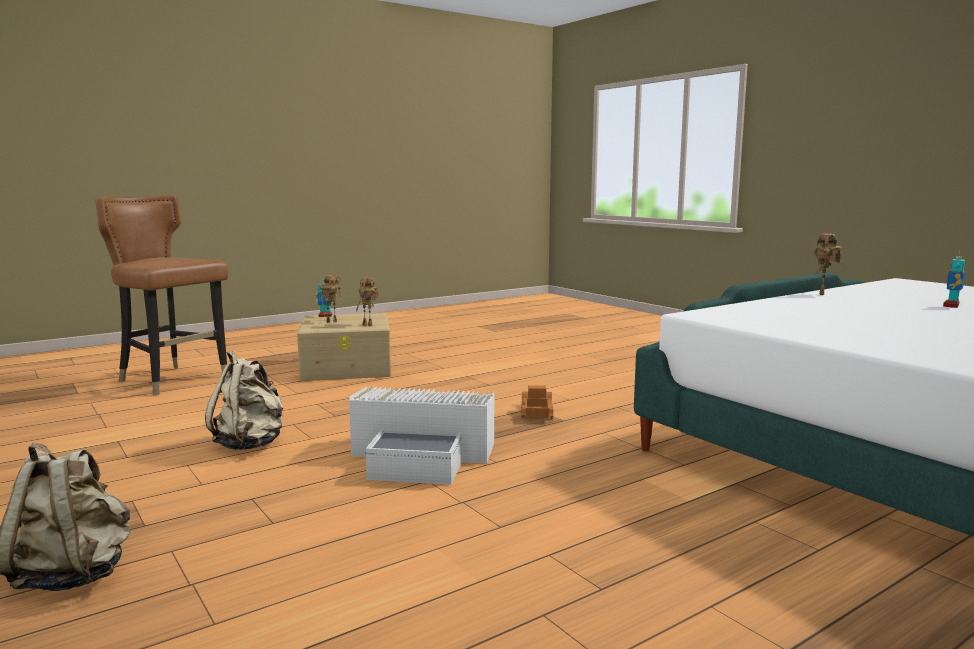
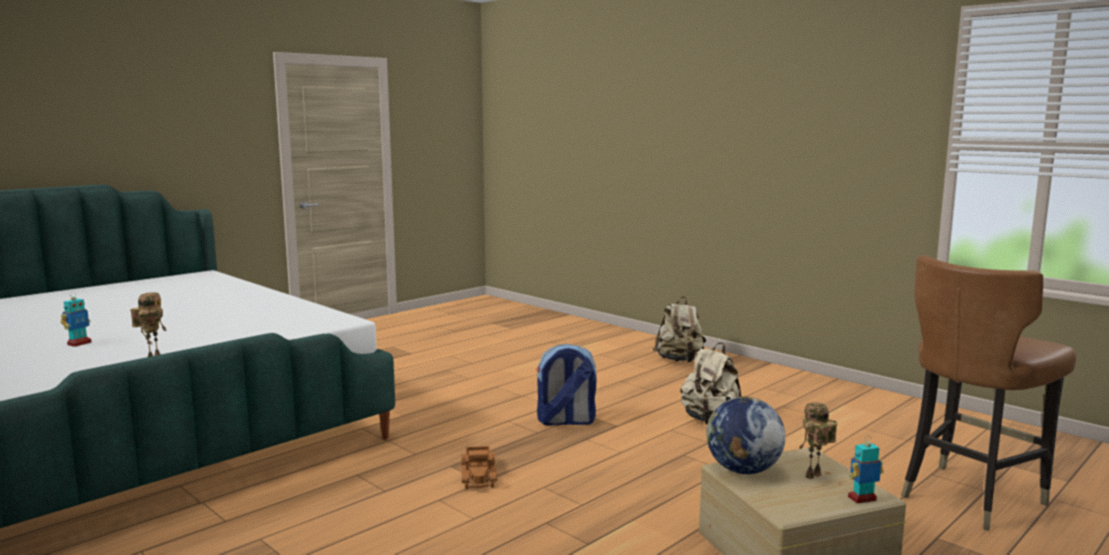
camera: 170 degrees right, 0 degrees up
(172, 380) = (969, 497): brown chair -> brown chair turned 120 degrees clockwise
(369, 325) = (742, 470): toy robot -> globe
(423, 456) = (566, 421): white storage box -> backpack

